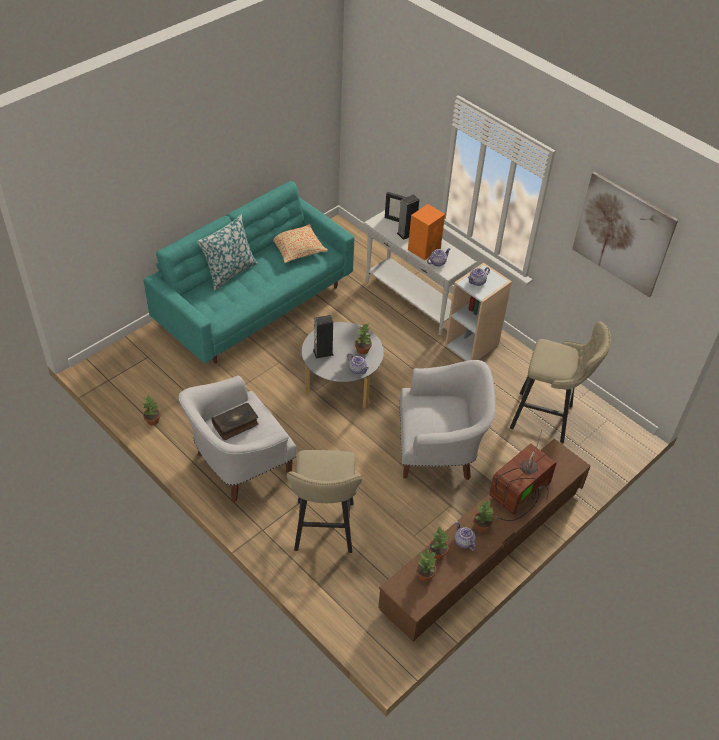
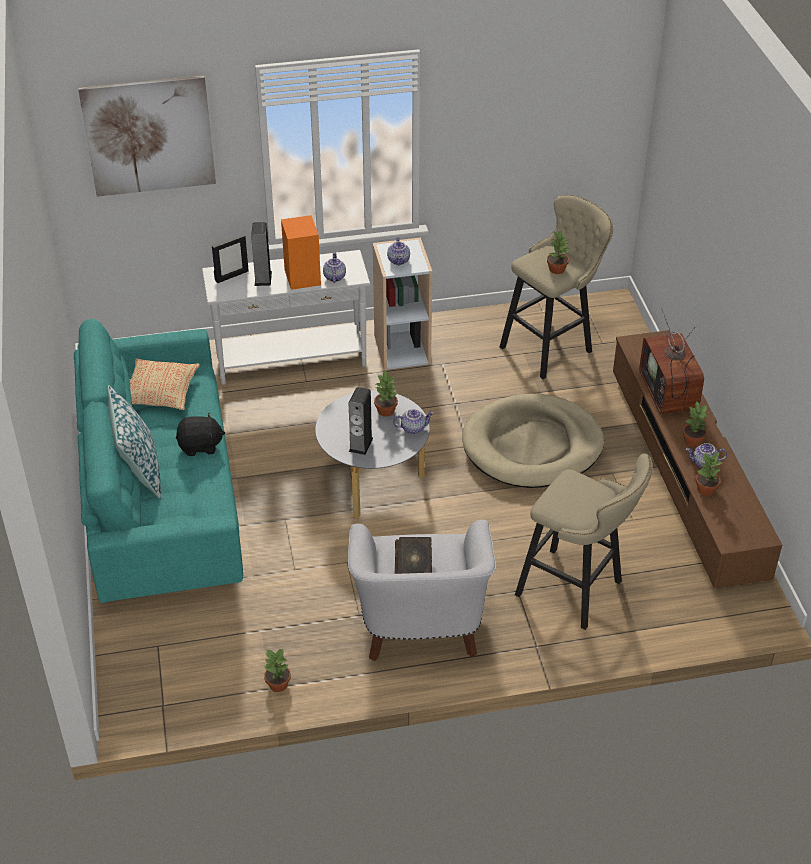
camera: 55 degrees left, 5 degrees down
(267, 286) = (200, 446): none -> black plush toy
(425, 575) = (727, 511): potted plant -> potted plant (556, 269)
(439, 451) = (532, 446): white armchair -> beige dog bed
(623, 234) = (535, 90): picture -> picture (149, 136)

